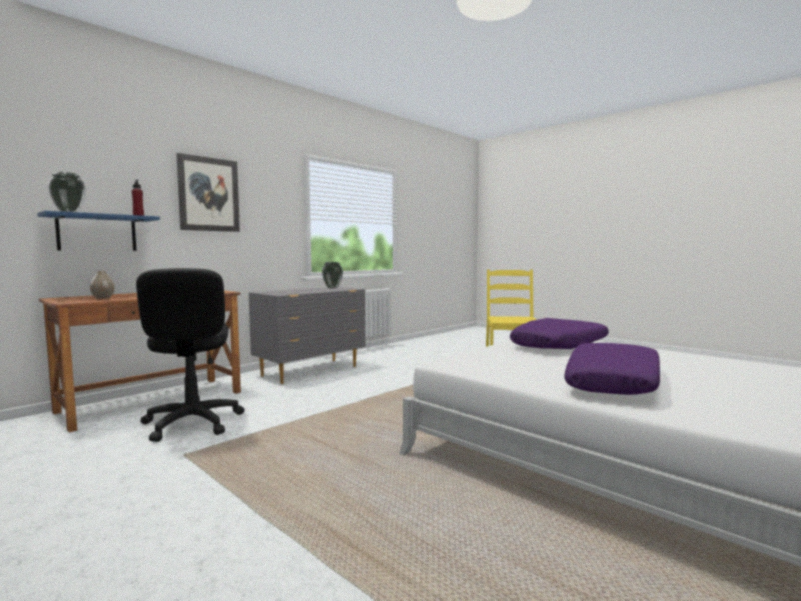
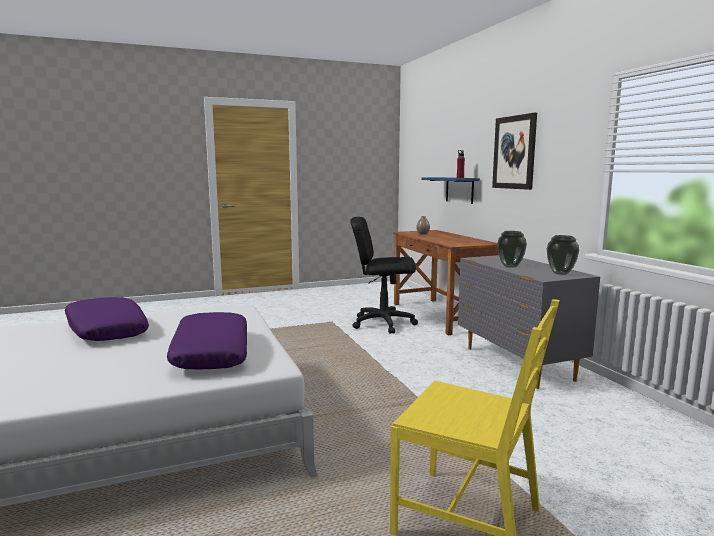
camera: 115 degrees right, 5 degrees up
(69, 212) = (435, 177): vase -> vase (510, 266)

